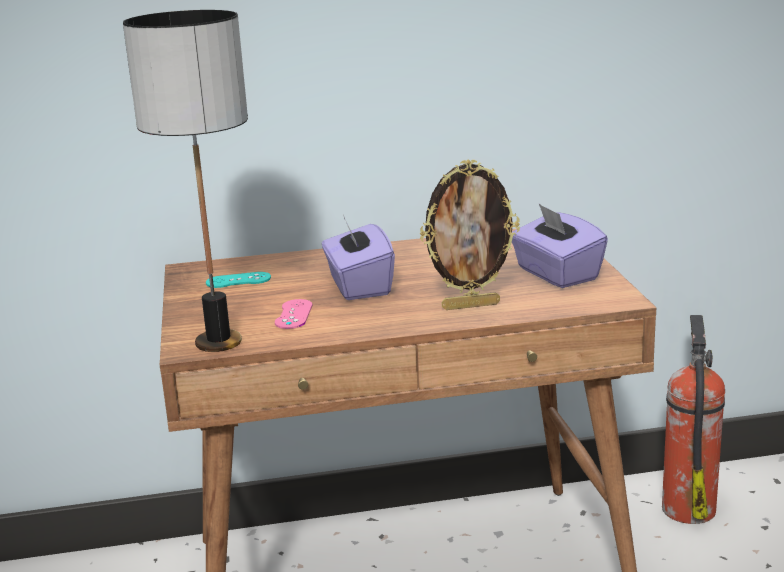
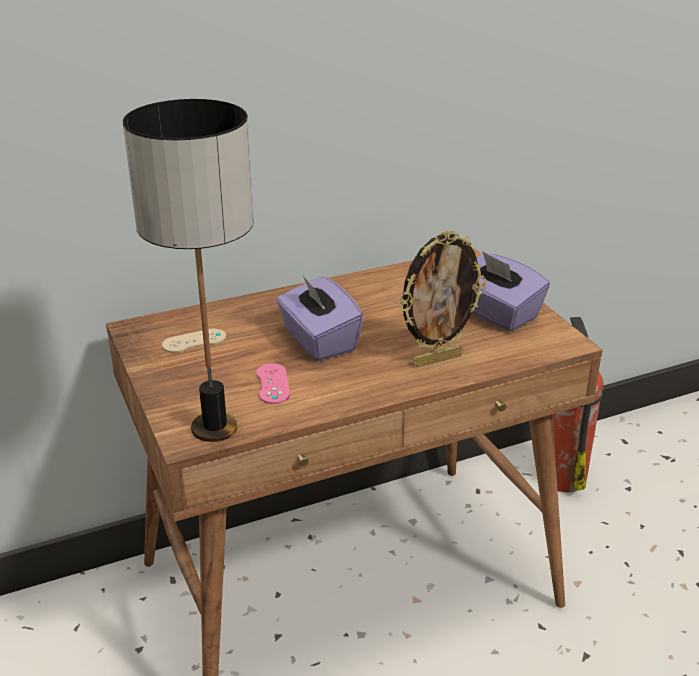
camera: 15 degrees left, 10 degrees up
(238, 280) = (194, 341): turquoise game controller -> beige game controller

